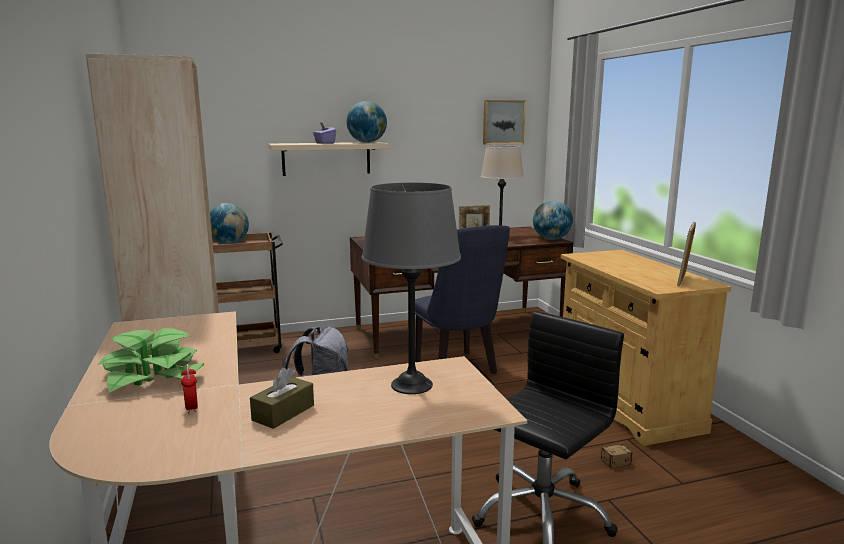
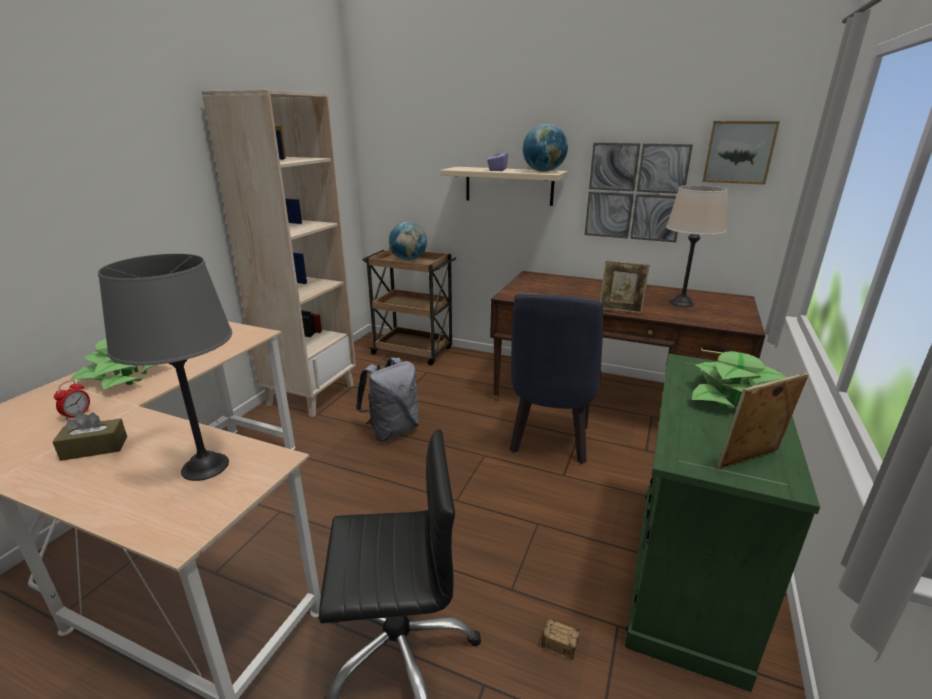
camera: 40 degrees right, 10 degrees up
(436, 156) = (635, 192): none -> picture
(551, 239) = (741, 323): globe -> none
(625, 402) = (686, 575): beige cabinet -> green cabinet
(630, 262) = (737, 397): none -> potted plant

